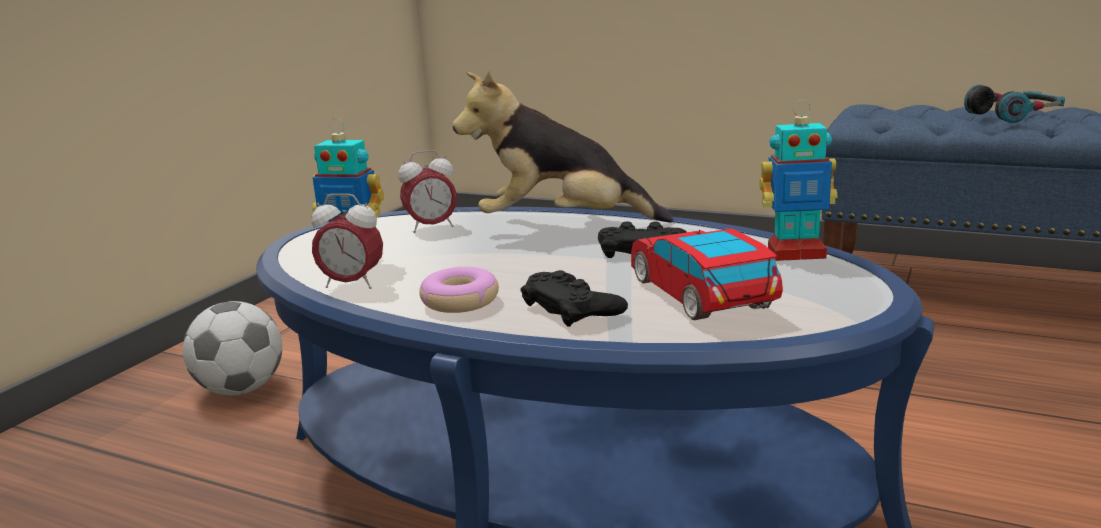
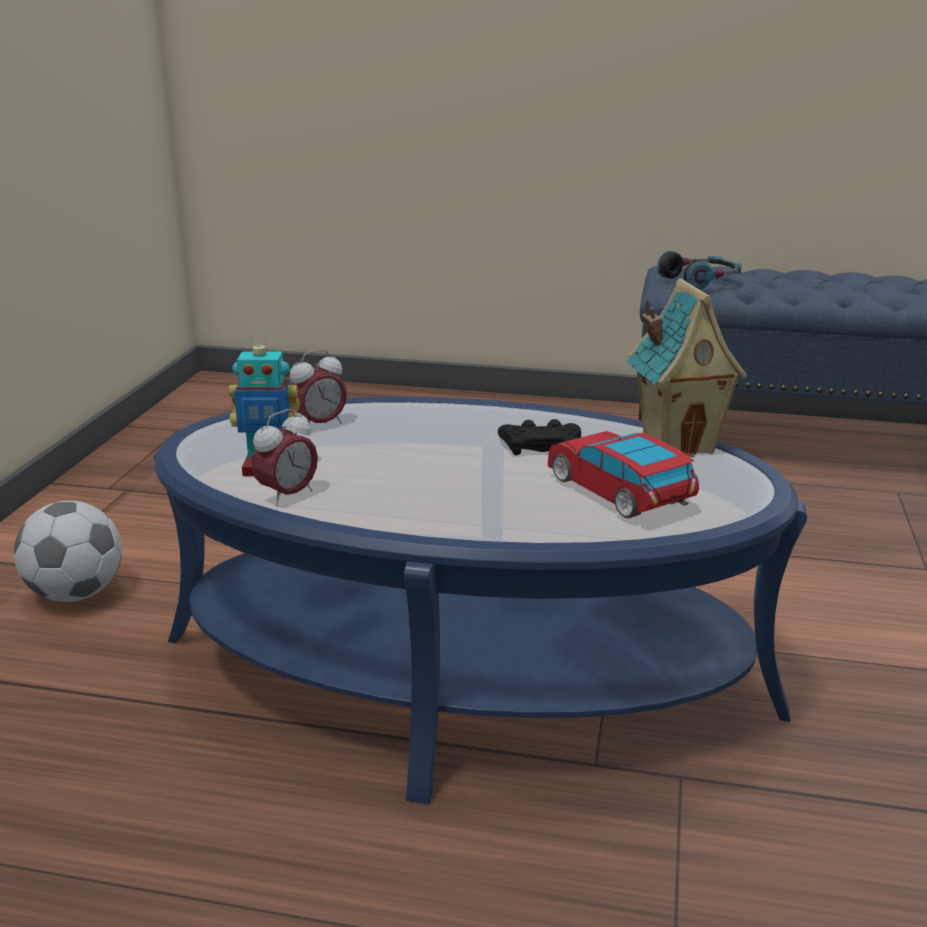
camera: 15 degrees left, 5 degrees up
(352, 284) = (287, 495): alarm clock -> alarm clock turned 45 degrees counterclockwise
(460, 301) = (407, 509): donut -> none
(561, 225) = (449, 419): plush toy -> none
(572, 308) = (514, 511): black game controller -> none
(796, 253) = (678, 444): toy robot -> toy house
(1015, 115) = (810, 284): headphones -> headphones (700, 280)

